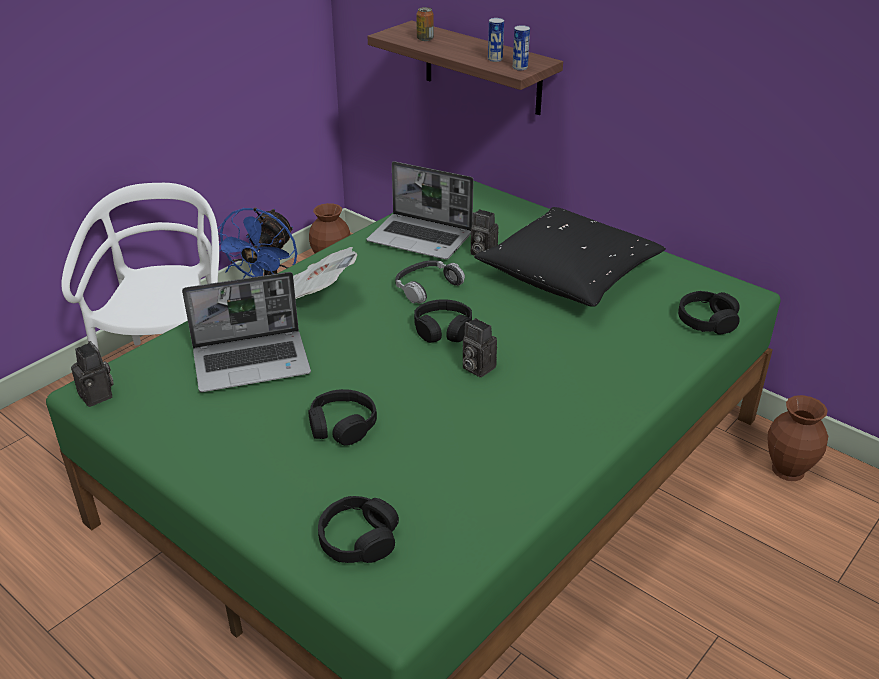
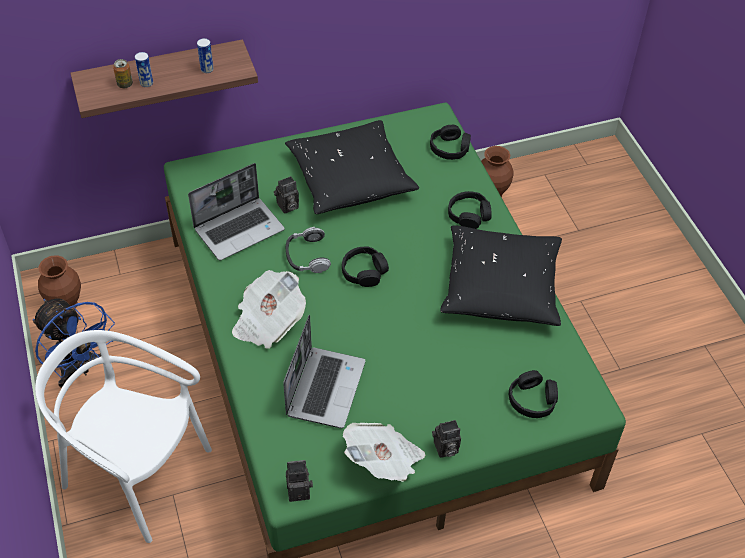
camera: 60 degrees left, 15 degrees up
(172, 442) = (384, 461): none -> newspaper
(342, 425) = (428, 366): black headphones -> black headphones (469, 215)
(476, 367) = (417, 275): camera -> camera (445, 449)
(520, 68) = (235, 65): can -> can (146, 83)
(529, 441) = (501, 286): none -> black pillow

